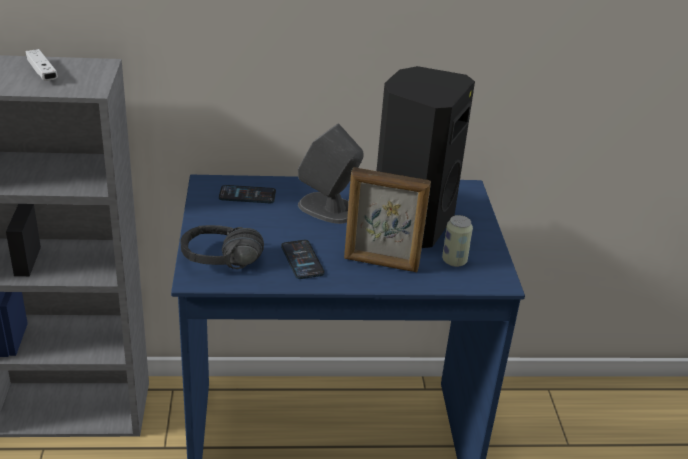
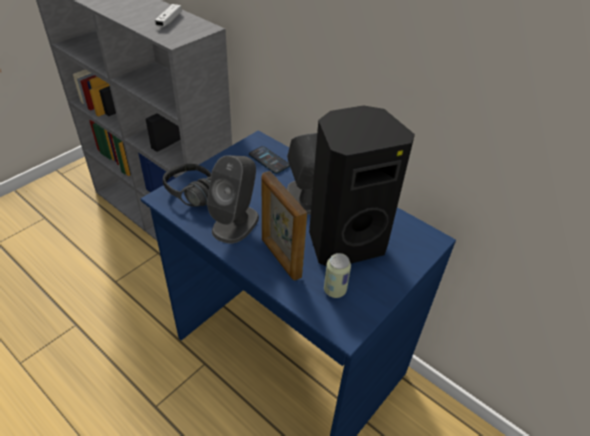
camera: 45 degrees right, 10 degrees up
(302, 260) = (236, 223): phone -> grey speaker

